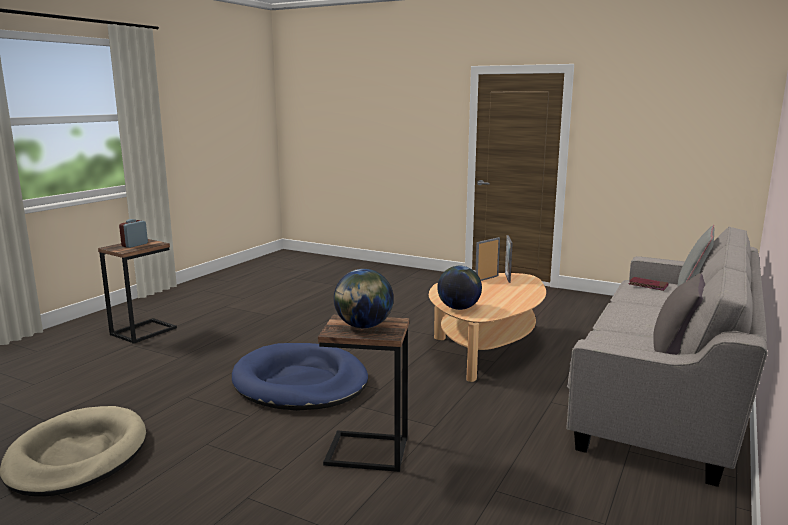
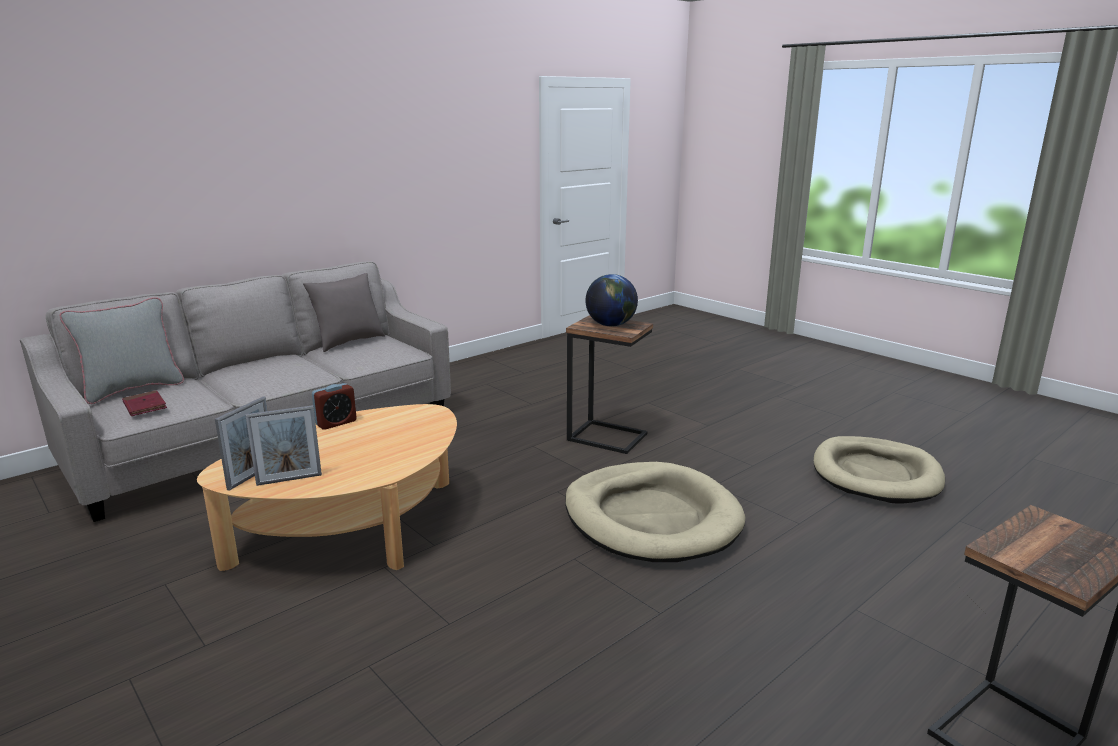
camera: 160 degrees left, 5 degrees up
(135, 245) = (1055, 548): alarm clock -> alarm clock (336, 423)
(300, 382) = (651, 518): blue dog bed -> beige dog bed
(458, 308) = (432, 425): globe -> none

